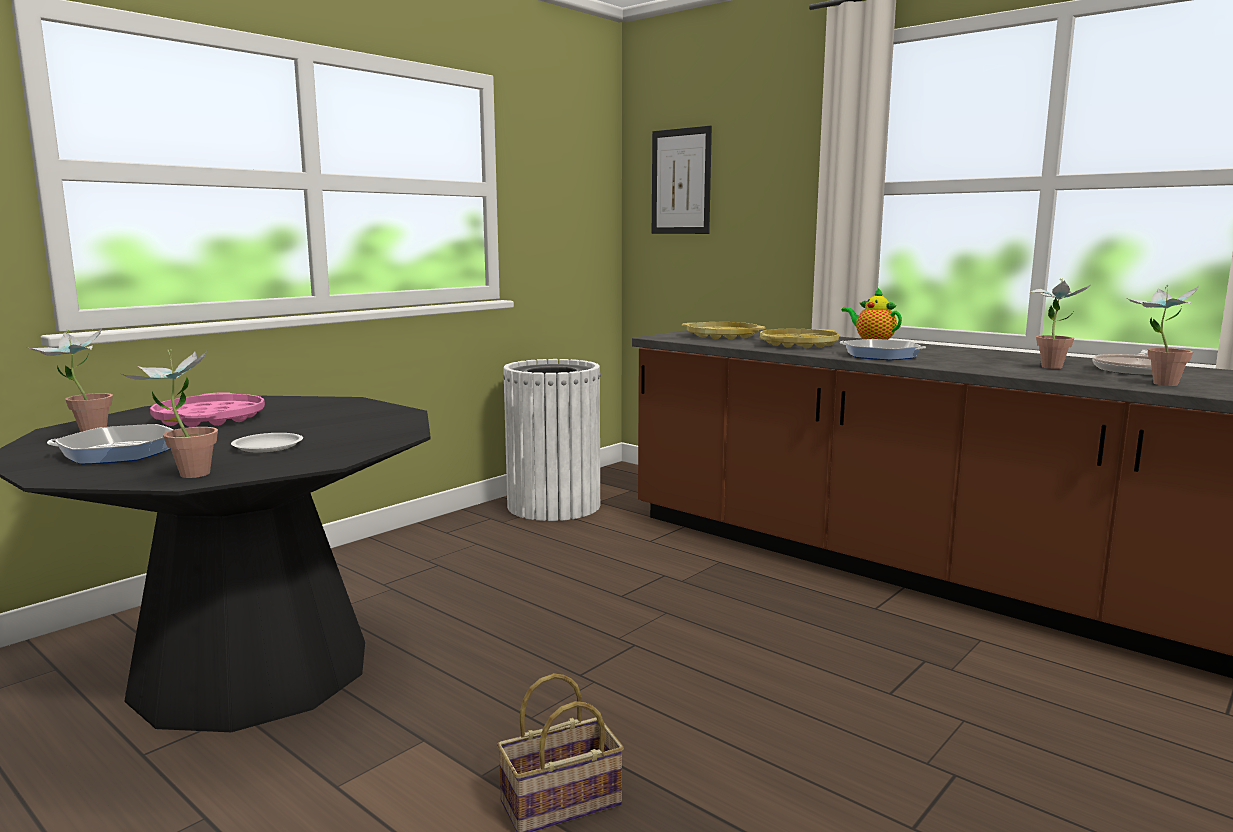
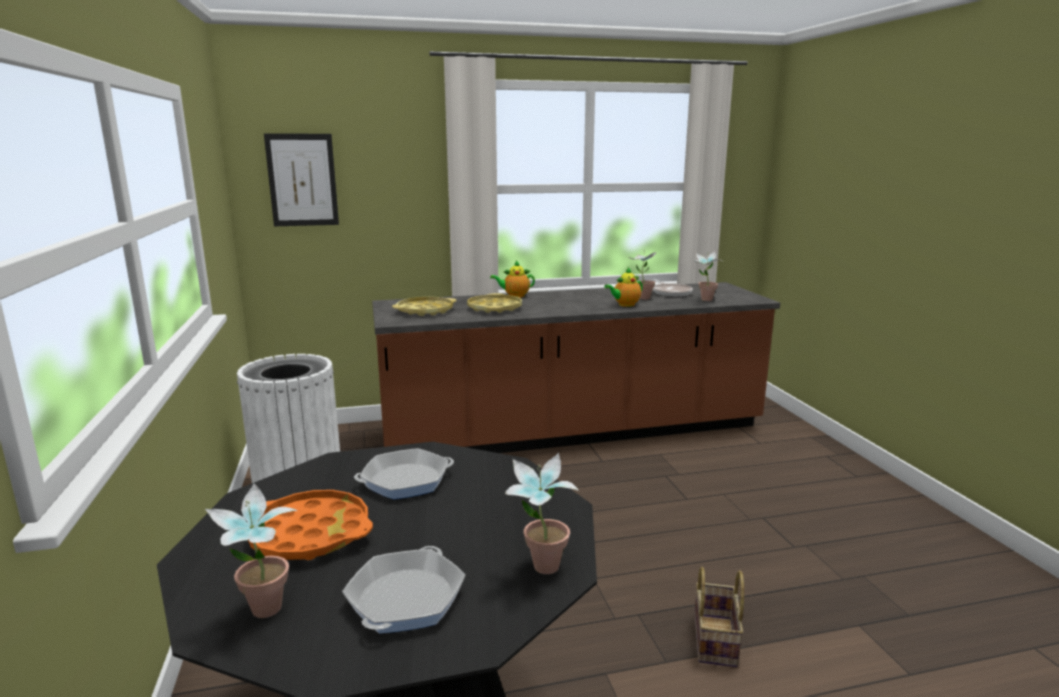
camera: 55 degrees left, 5 degrees up
(210, 419) = (310, 534): pink tray -> orange tray
(268, 447) = (482, 522): white plate -> none
(881, 355) = (563, 308): frying pan -> frying pan (405, 480)
(983, 366) = (625, 305): none -> teapot

